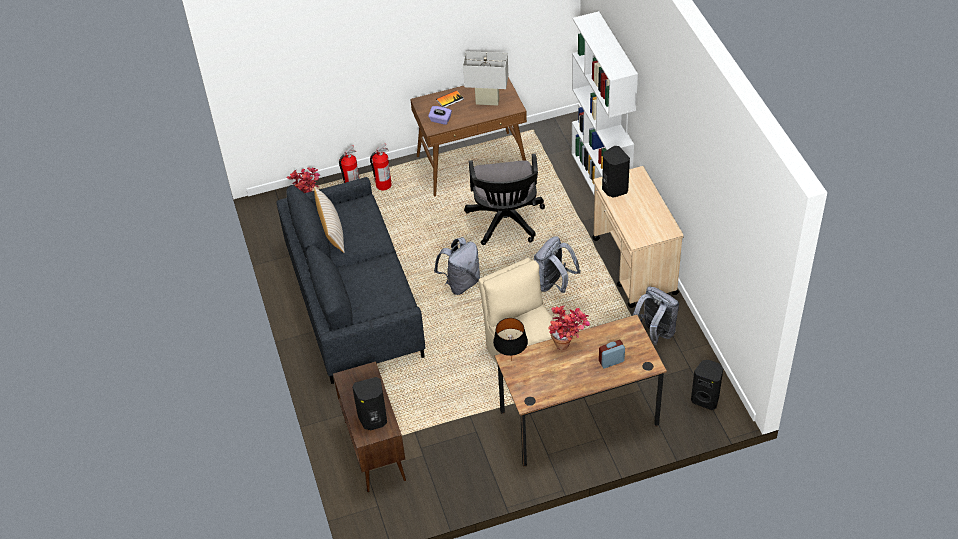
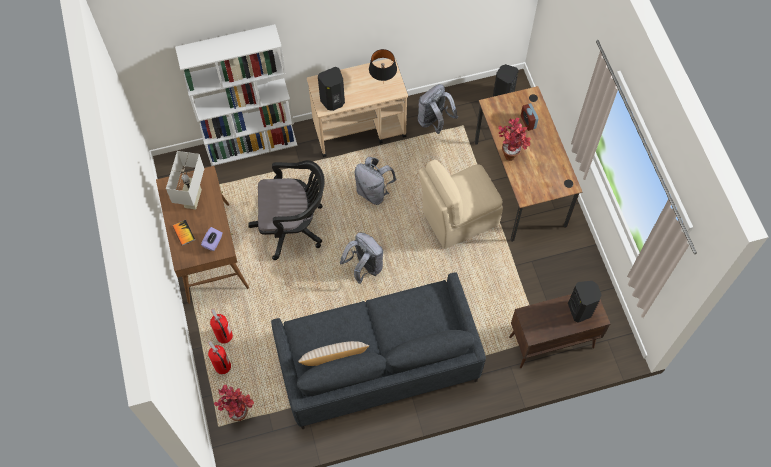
camera: 90 degrees left, 15 degrees up
(511, 361) = (526, 194): black table lamp -> black table lamp (383, 83)

